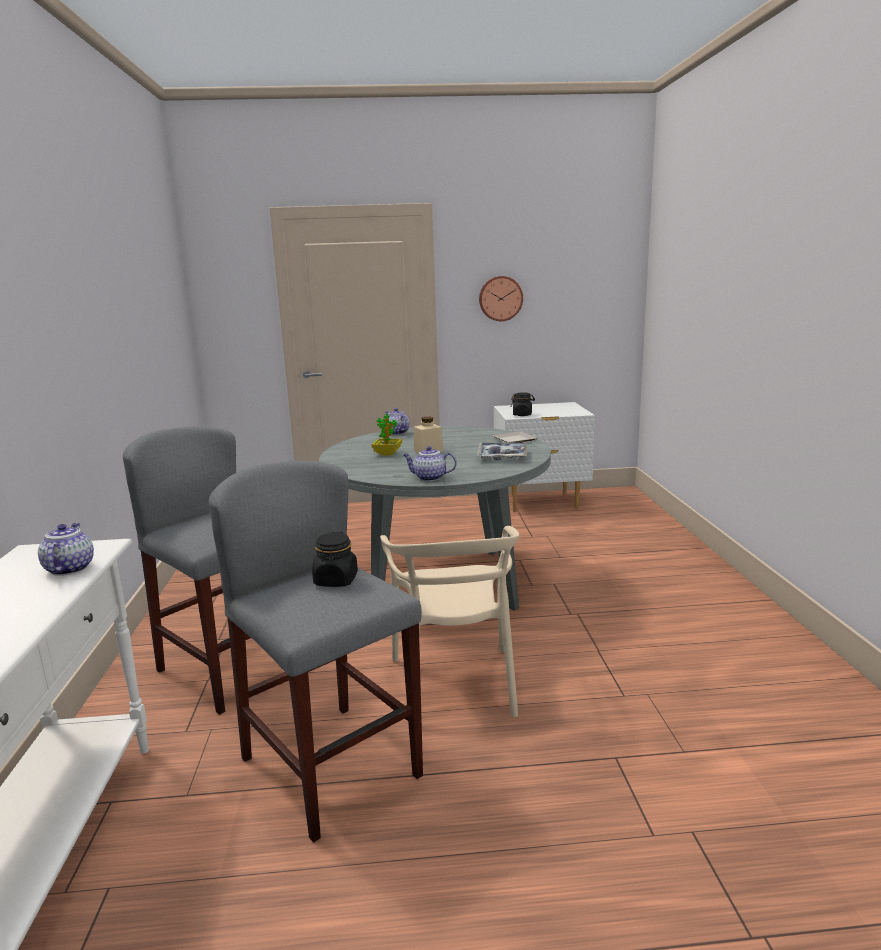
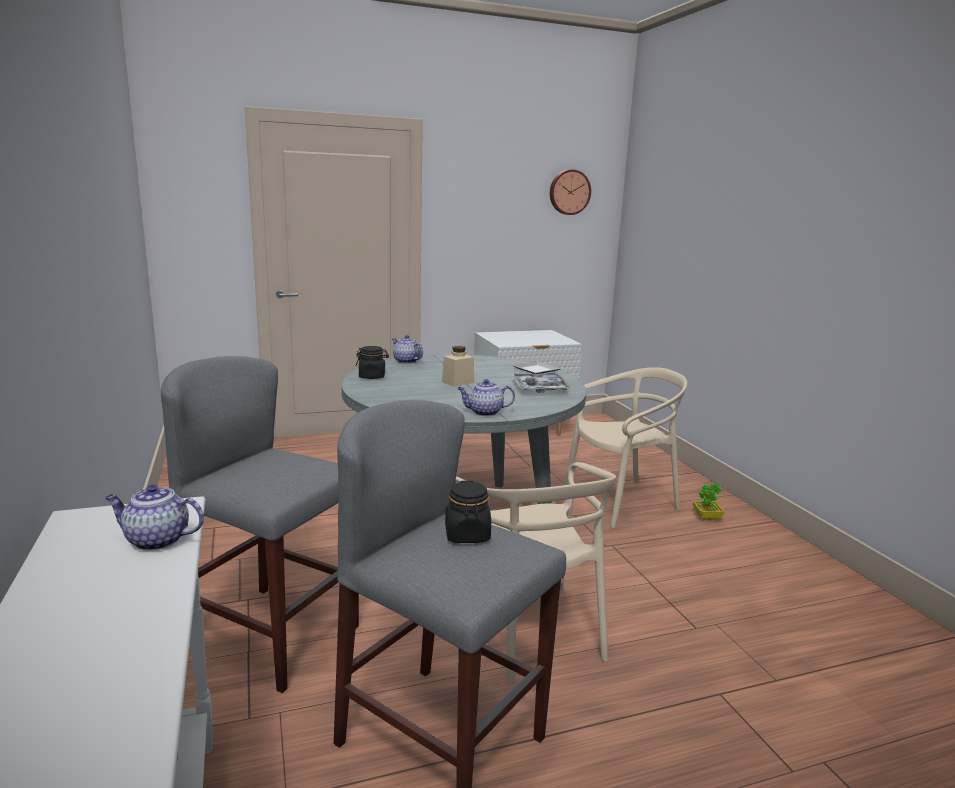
camera: 15 degrees left, 0 degrees up
(69, 568) = (156, 540): teapot -> teapot turned 60 degrees counterclockwise
(387, 454) = (416, 385): potted plant -> potted plant (706, 517)
(500, 298) = (486, 223): wall clock -> wall clock (569, 192)
(522, 415) = (512, 342): black jar -> black jar (372, 376)
(608, 573) = (620, 501): none -> beige chair

